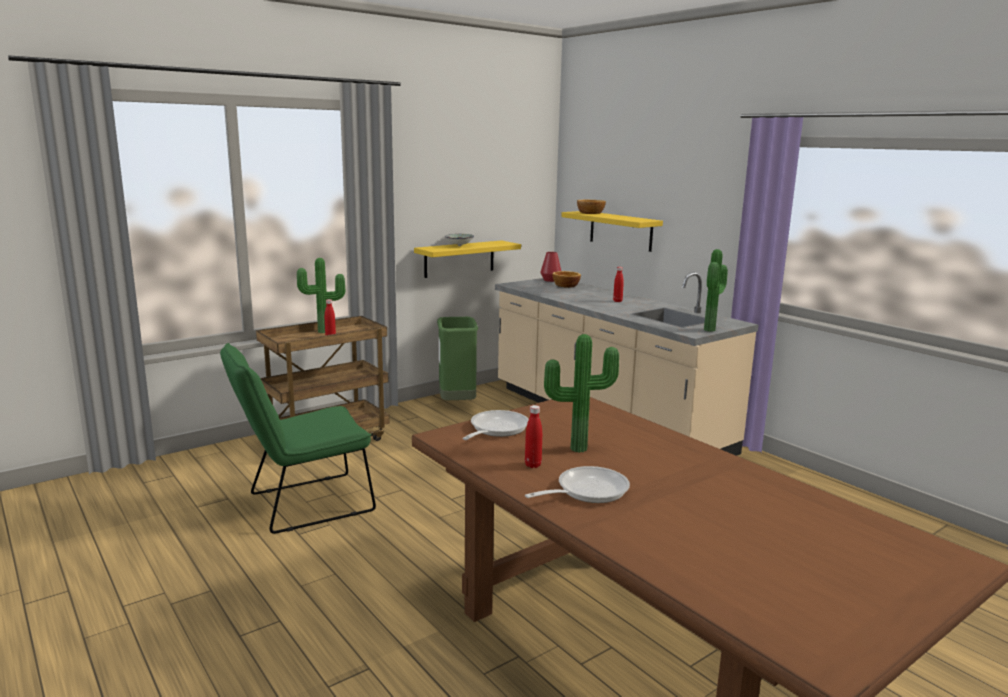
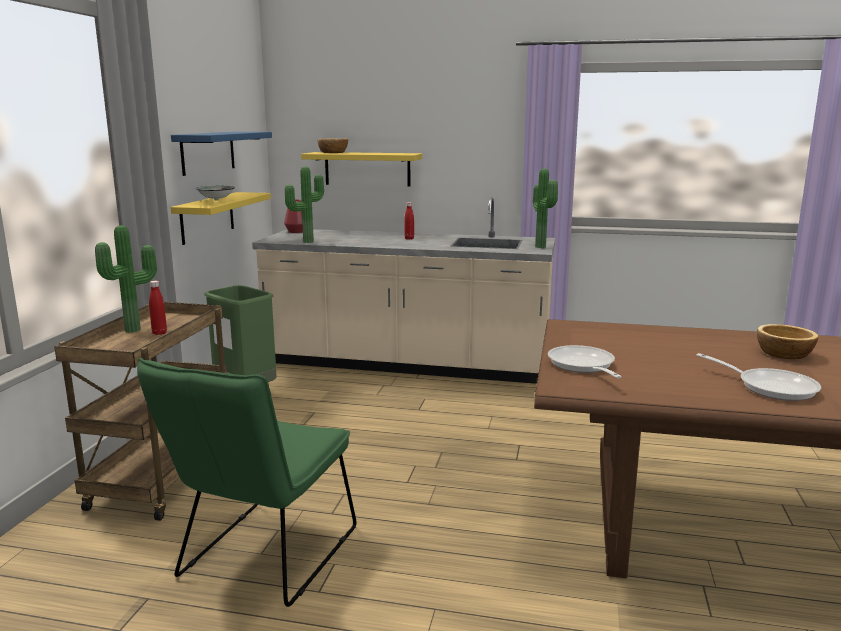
camera: 40 degrees left, 0 degrees up
(467, 206) = (208, 152): none -> blue shelf
(533, 465) = (688, 383): red bottle -> none
(565, 285) = (325, 234): bowl -> bowl (783, 354)
(577, 447) = (672, 359): potted plant -> potted plant (307, 241)
(587, 491) = (770, 387): frying pan -> frying pan turned 120 degrees clockwise

